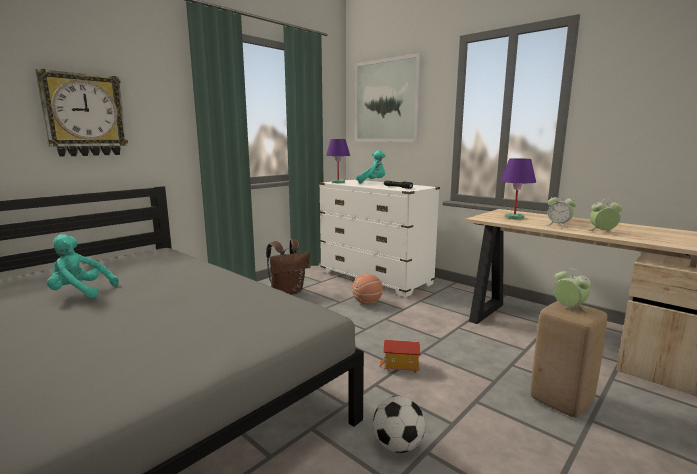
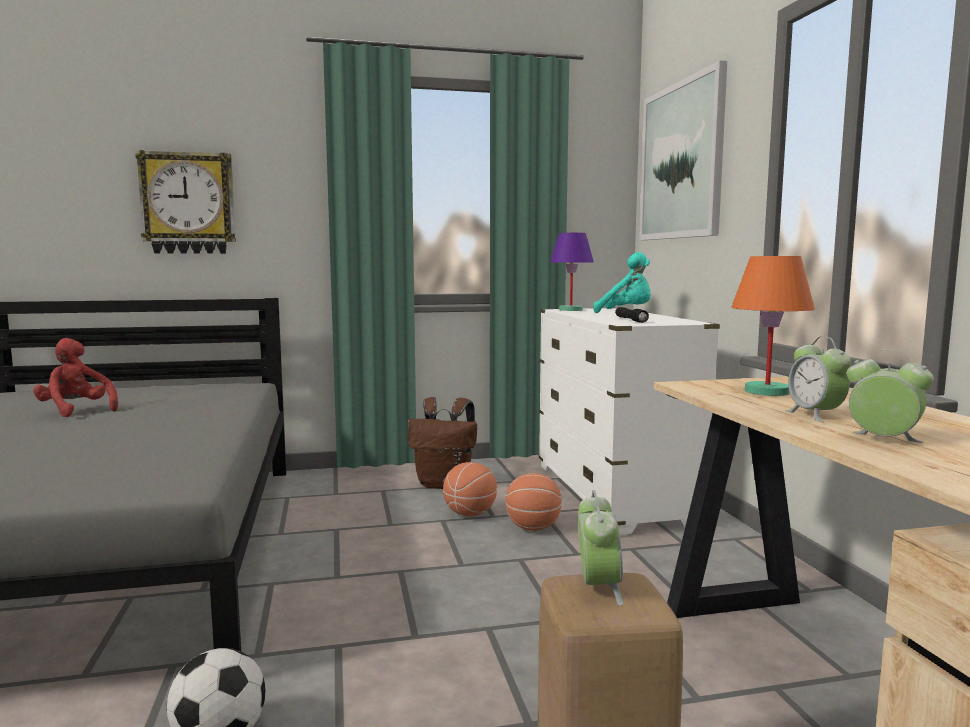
camera: 35 degrees right, 5 degrees down
(80, 292) = (76, 411): turquoise plush toy -> red plush toy
(327, 304) = (470, 514): none -> basketball
(401, 366) = (417, 636): toy house -> none
(514, 217) = (766, 392): purple table lamp -> orange table lamp

